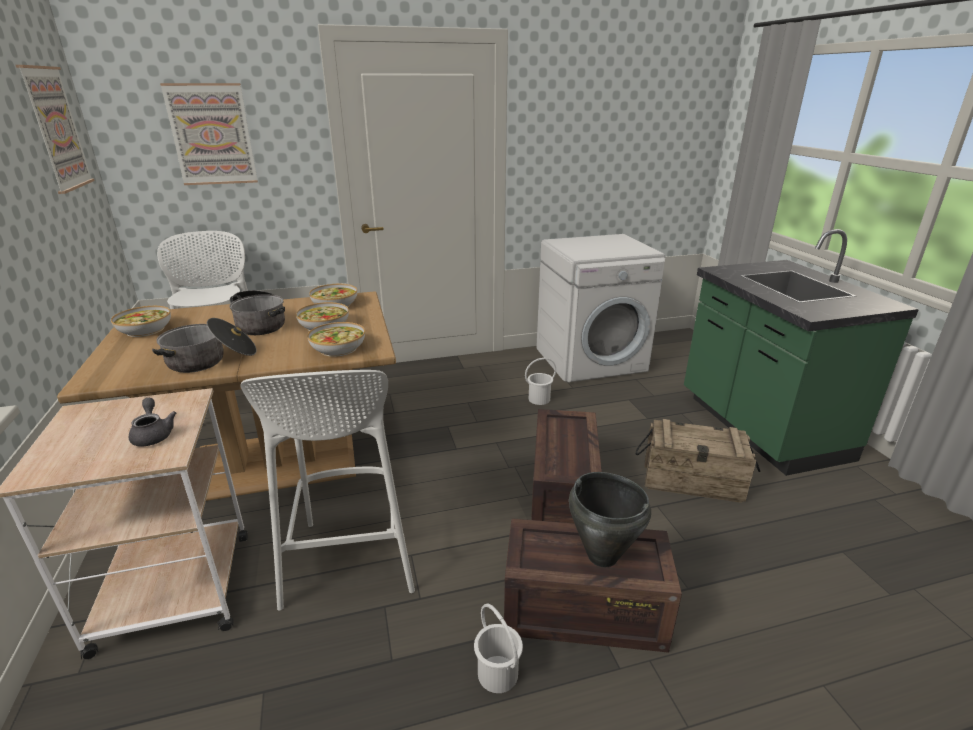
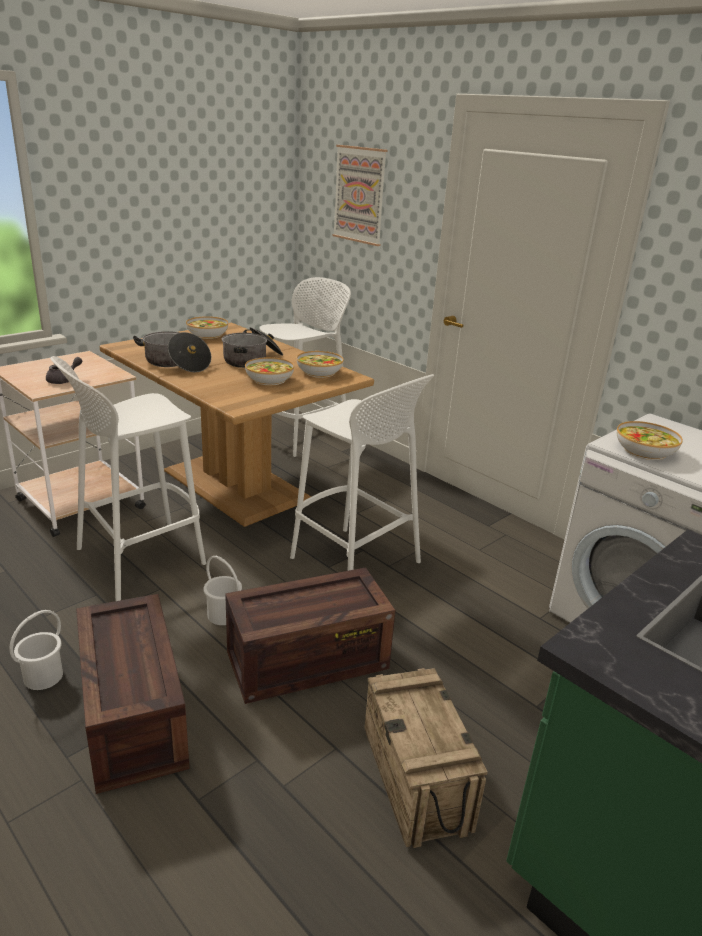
camera: 60 degrees right, 0 degrees up
(55, 129) = (241, 173): picture -> none
(338, 348) = (229, 394): bowl -> bowl (644, 450)
(462, 436) = (353, 564): none -> white stool
(539, 399) = (481, 597): white bucket -> white bucket (223, 614)
(602, 555) = (129, 663): black cooking pot -> none

